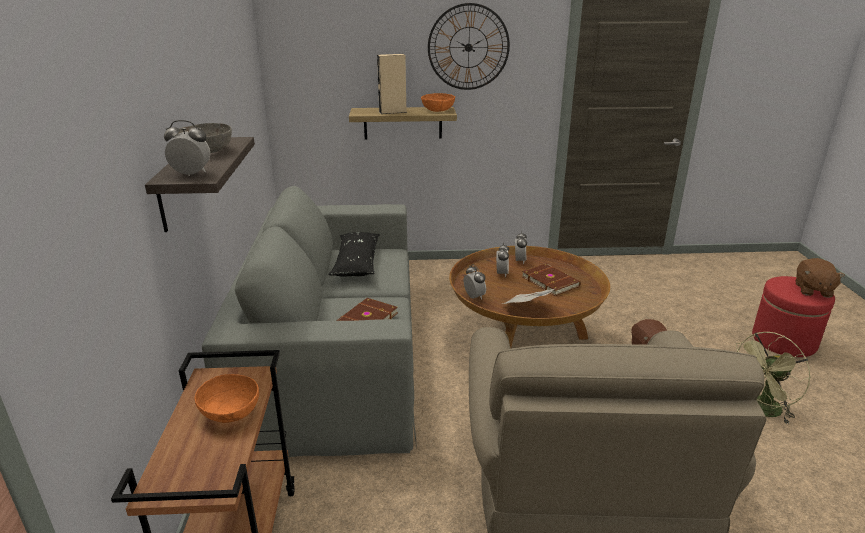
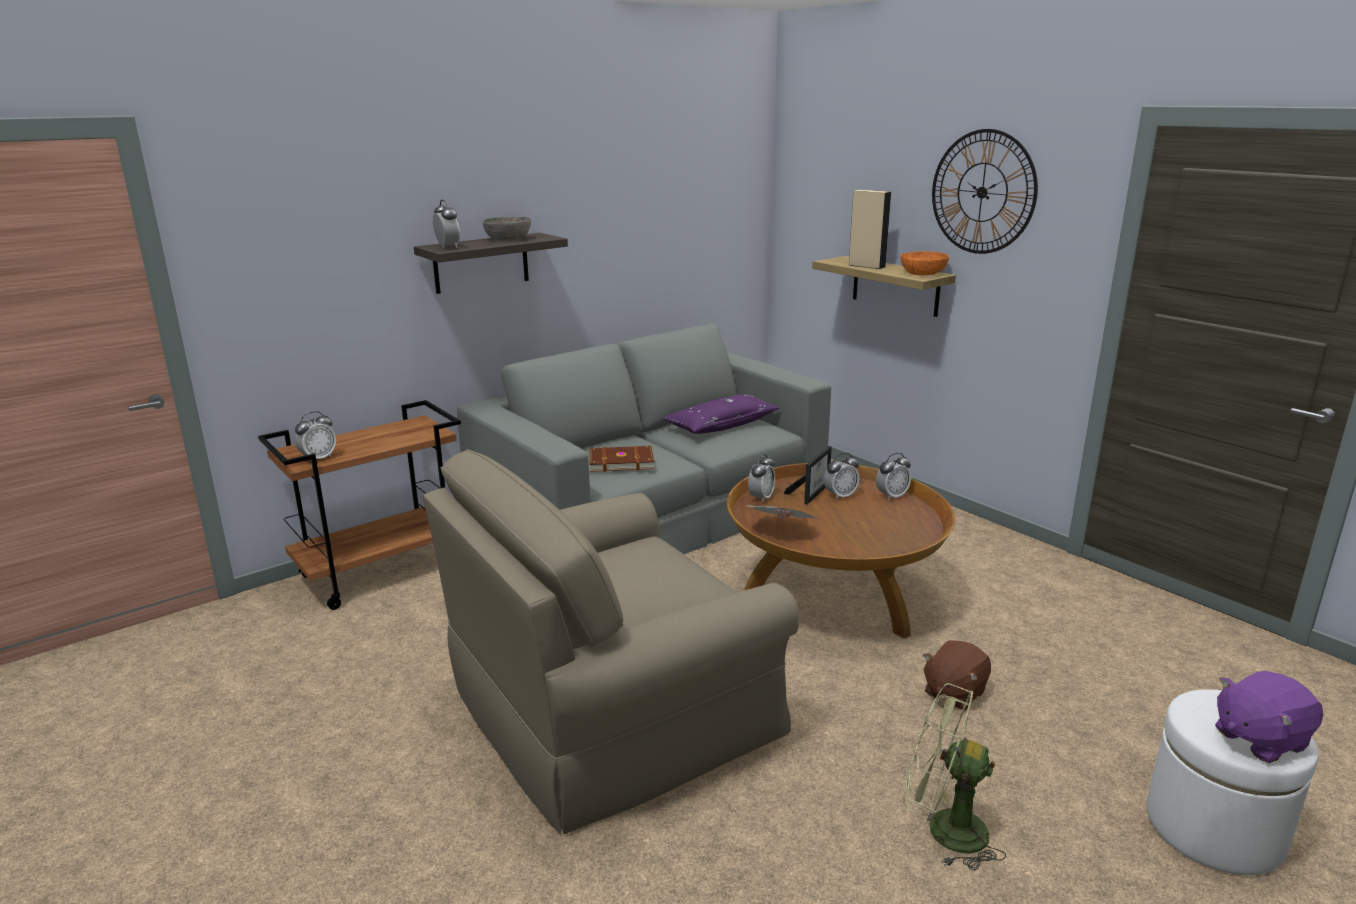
camera: 55 degrees right, 5 degrees down
(217, 470) = (318, 458): none -> alarm clock
(230, 412) = (384, 441): orange bowl -> none
(356, 263) = (721, 425): black pillow -> purple pillow
(486, 279) = (812, 492): none -> picture frame
(550, 281) = (872, 525): brown book -> none
(784, 341) = (1213, 828): red ottoman -> white ottoman
(812, 290) = (1259, 738): brown plush toy -> purple plush toy

